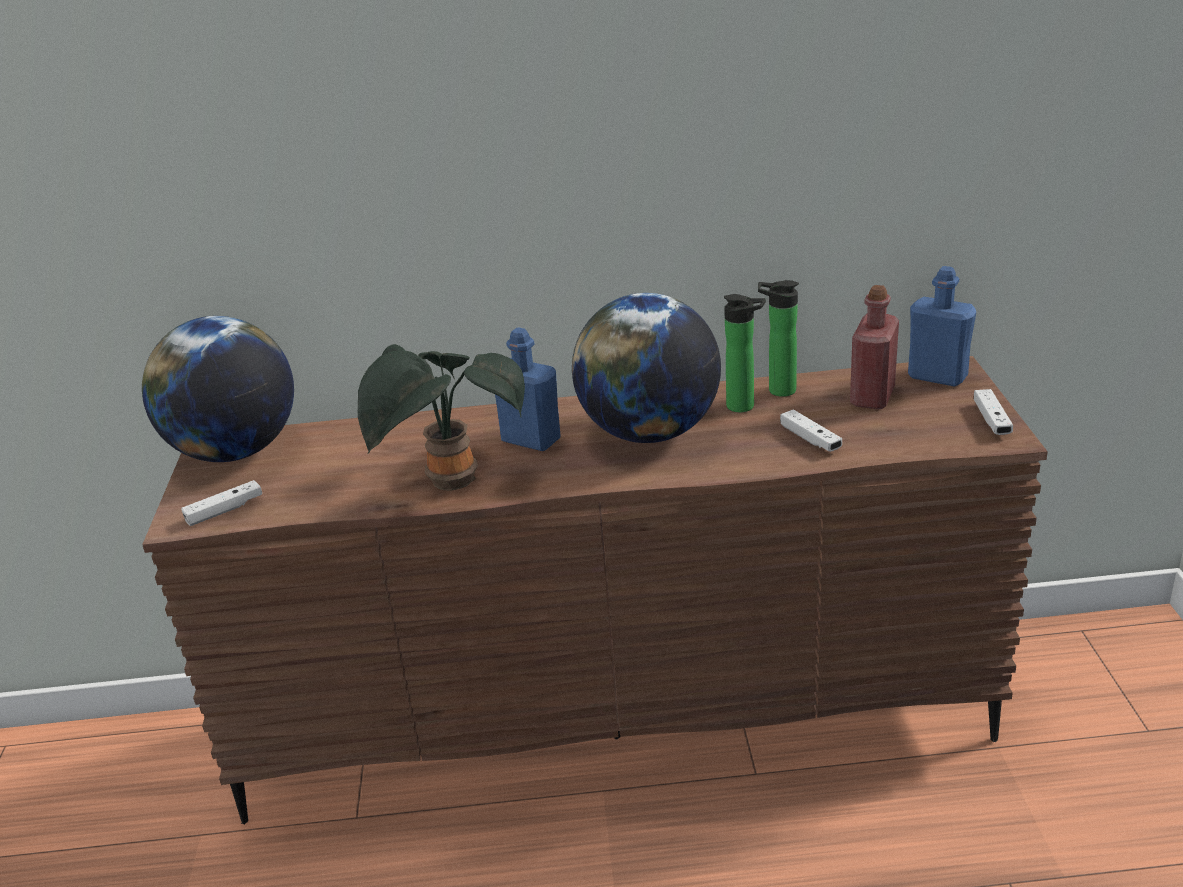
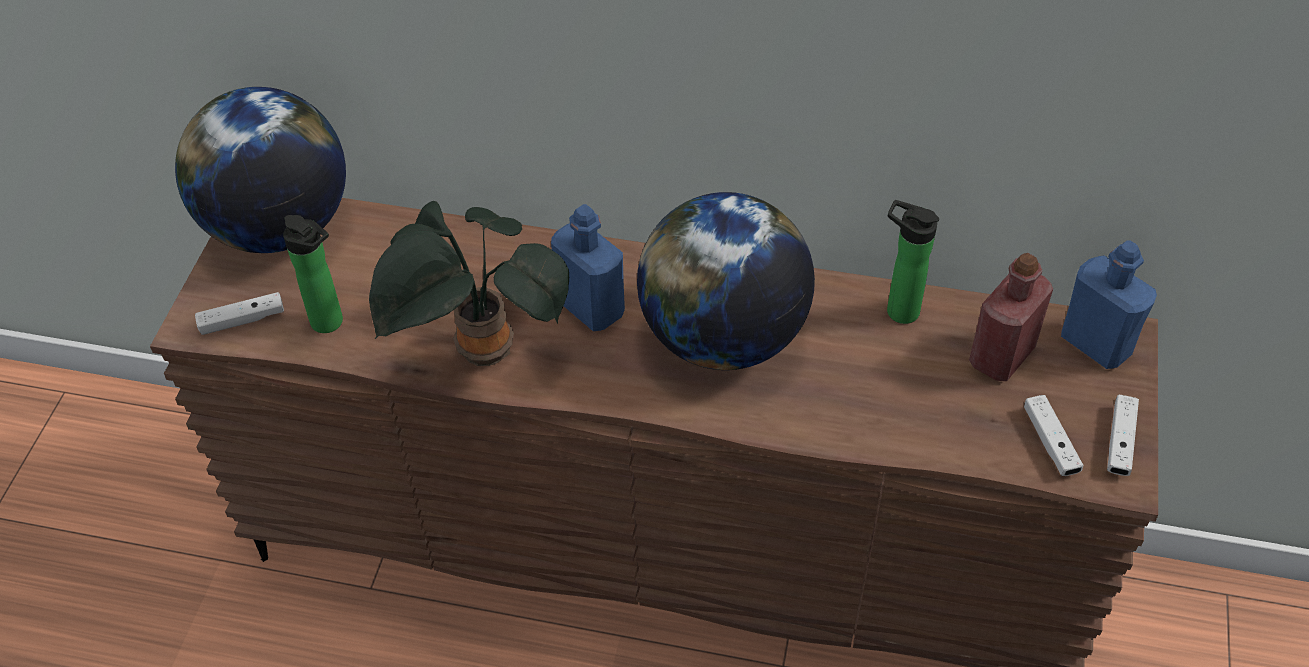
camera: 15 degrees right, 20 degrees up
(744, 406) = (848, 326): bottle -> bottle (330, 324)
(810, 439) = (896, 406): white game controller -> white game controller (1050, 442)

